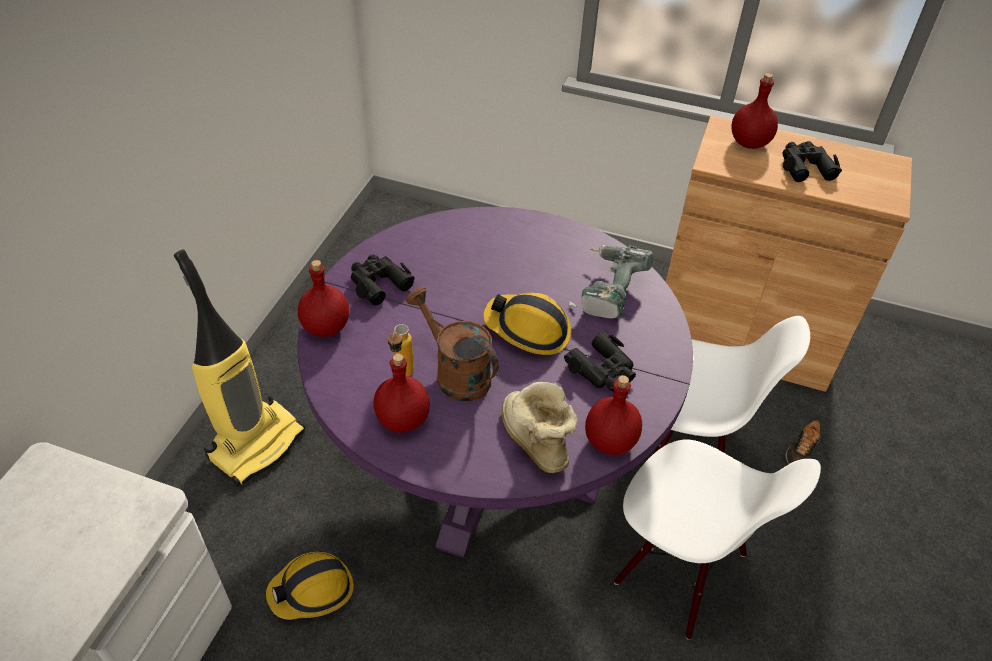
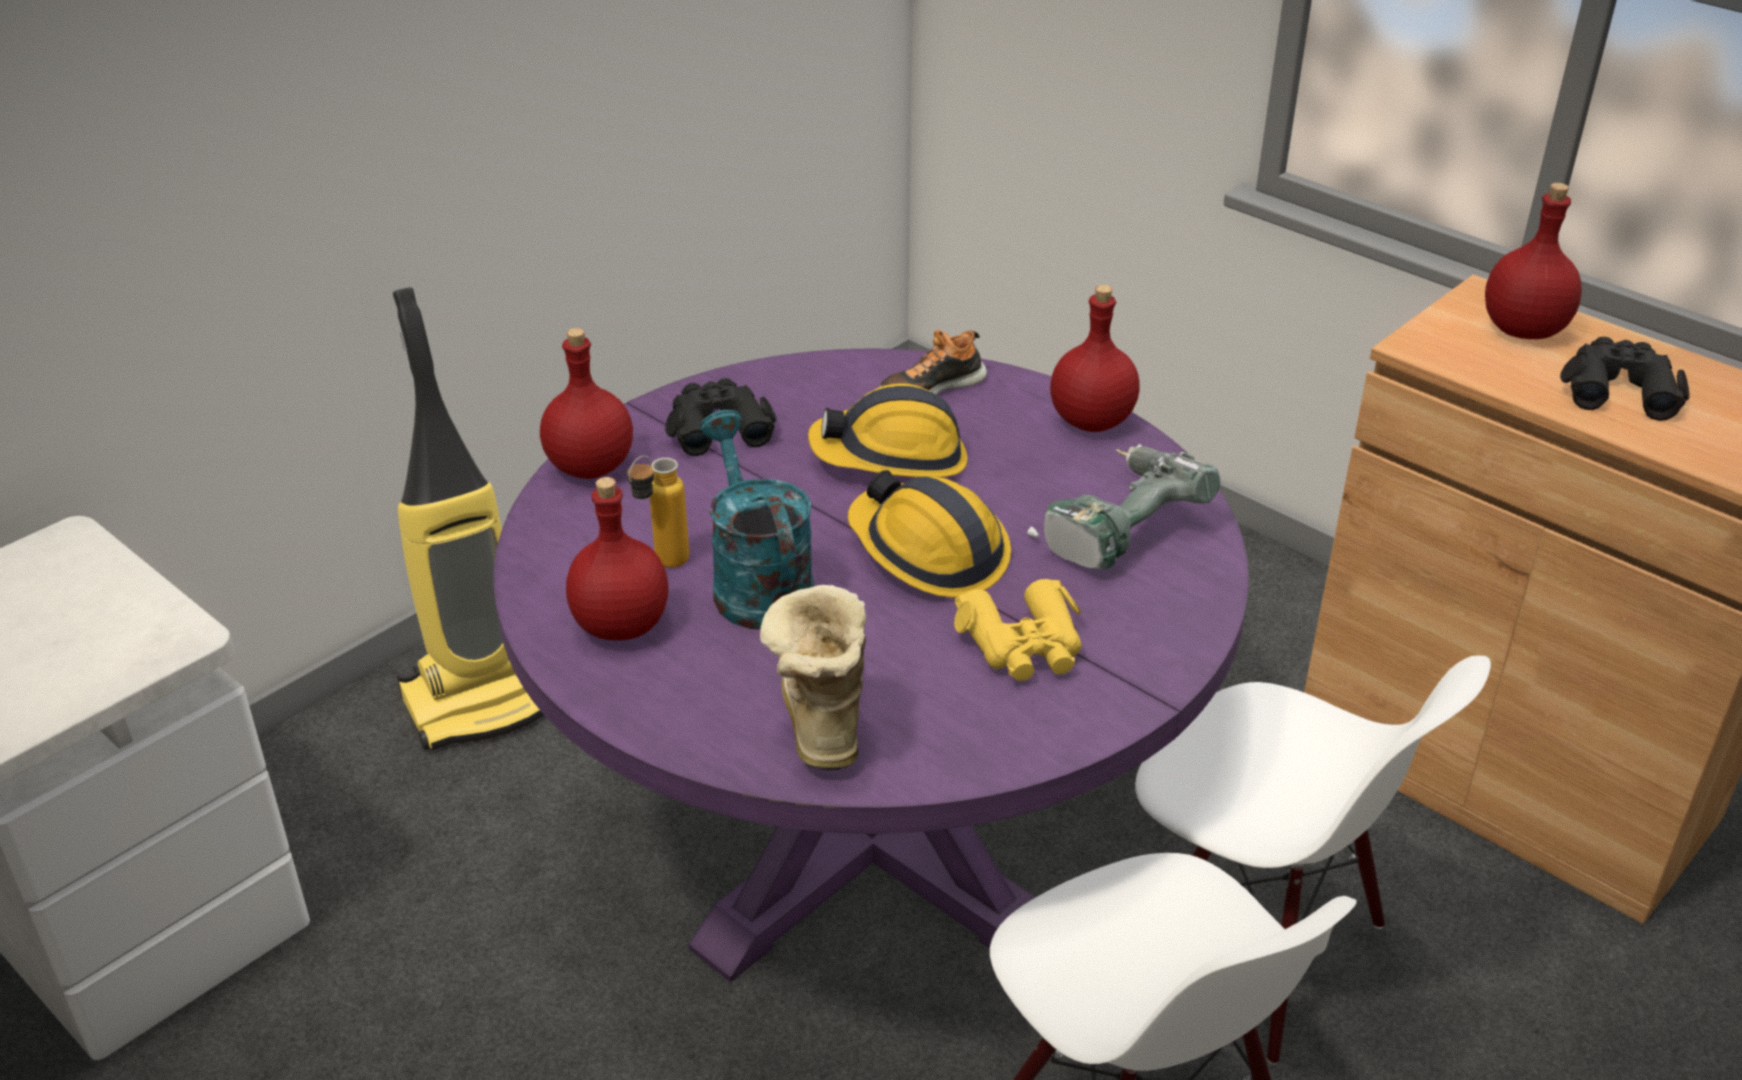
camera: 25 degrees right, 10 degrees down
(313, 591) = (448, 946): hard hat -> hard hat (891, 457)
(455, 373) = (756, 583): brown watering can -> turquoise watering can
(602, 370) = (1024, 645): black binoculars -> yellow binoculars
(611, 440) = (963, 756): red bottle -> red bottle (1093, 421)
(801, 450) = (1524, 1016): shoe -> shoe (931, 388)

